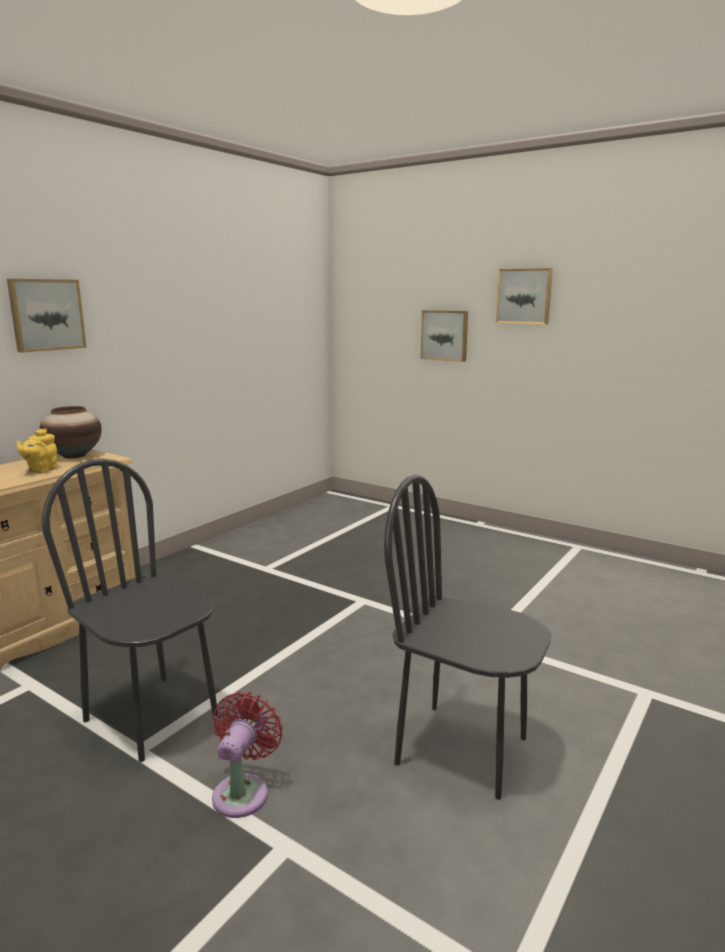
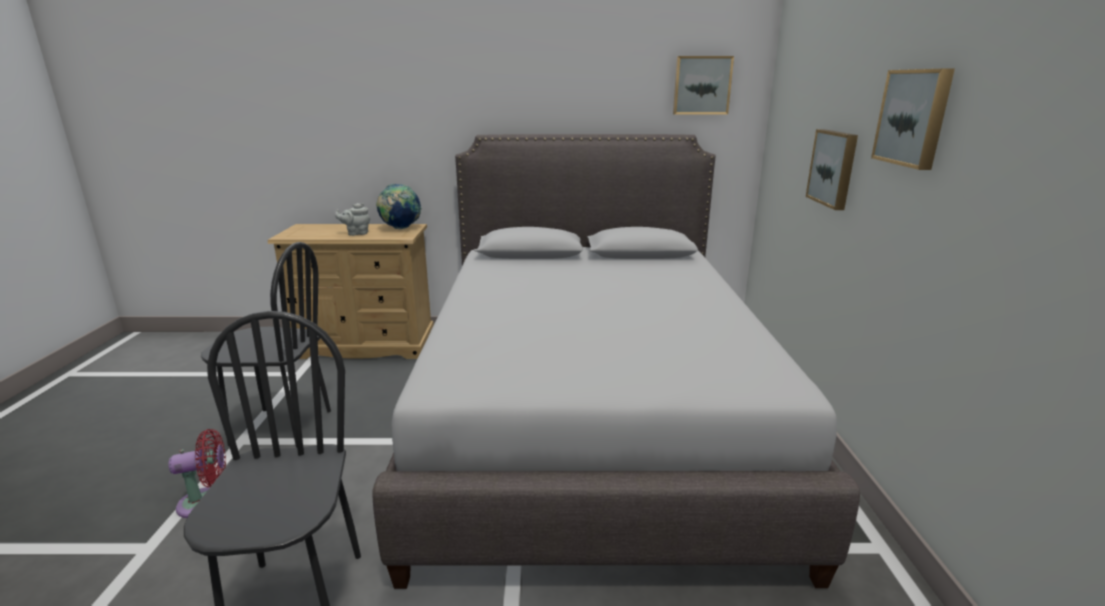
camera: 55 degrees right, 5 degrees up
(41, 470) = (356, 233): yellow teapot -> grey teapot
(46, 314) = (404, 116): picture -> picture (702, 85)
(74, 456) = (400, 228): vase -> globe
(152, 716) = (281, 428): black chair -> black chair turned 90 degrees clockwise
(370, 569) = (591, 419): none -> grey bed

